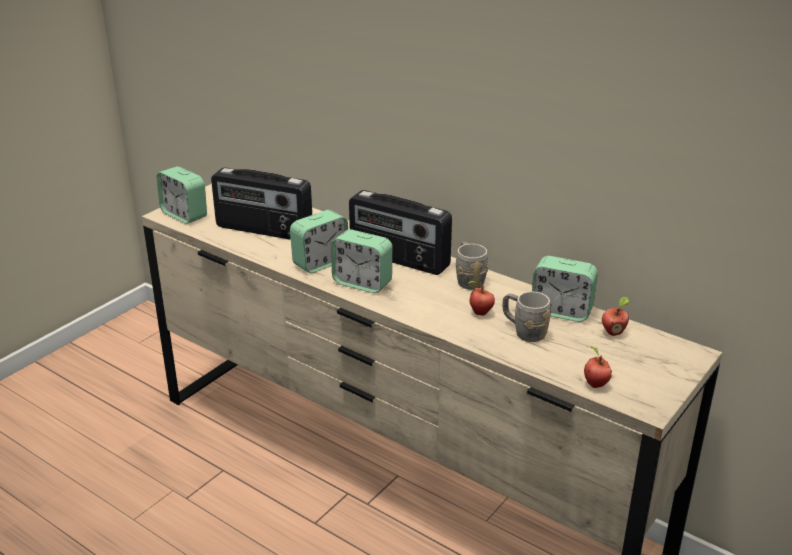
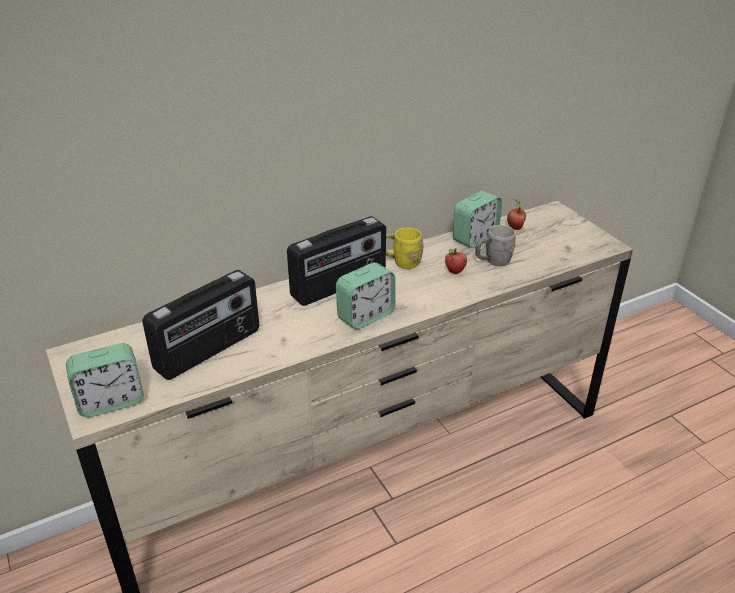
camera: 65 degrees left, 5 degrees up
(320, 262) = (309, 330): alarm clock -> none
(468, 279) = (400, 262): grey mug -> yellow mug
(594, 384) = (574, 255): apple -> none

